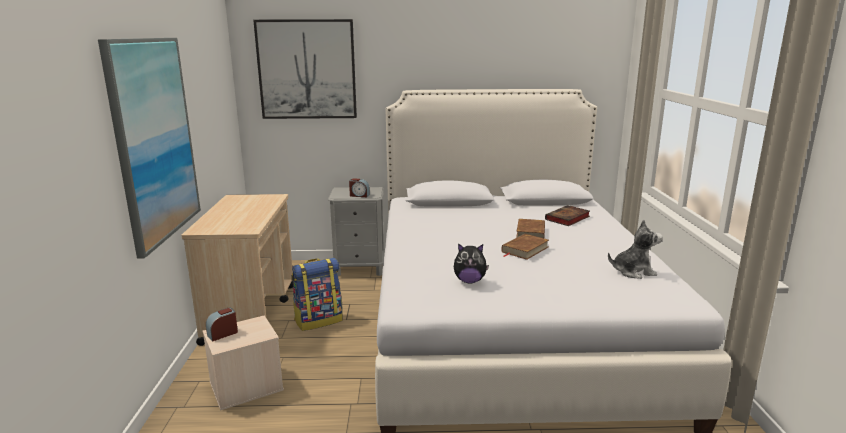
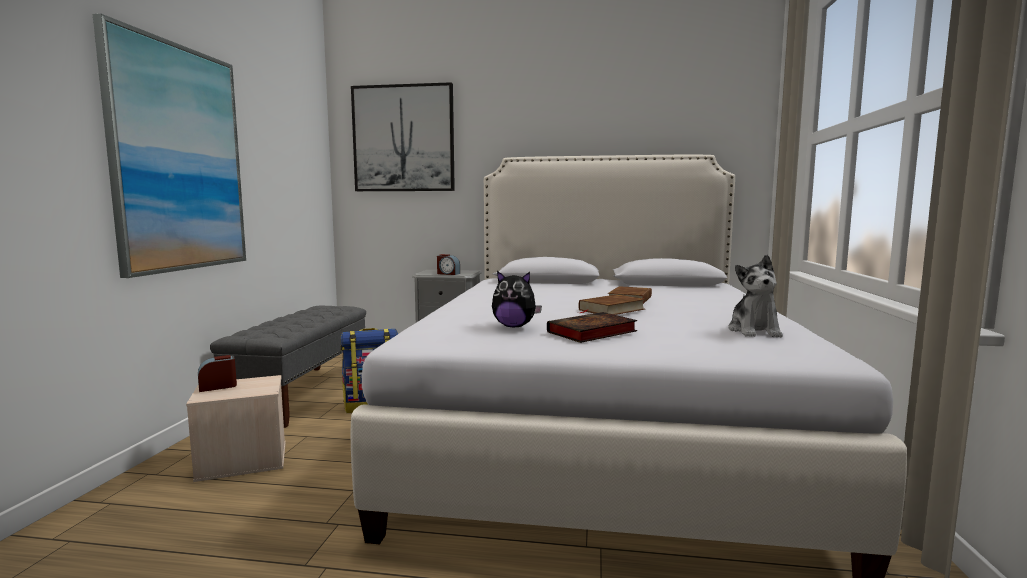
camera: 10 degrees right, 10 degrees down
(251, 312) = (303, 393): beige cart -> grey bench
(567, 218) = (686, 294): book -> book (590, 333)
(633, 271) = (754, 331): plush toy -> plush toy turned 90 degrees clockwise

